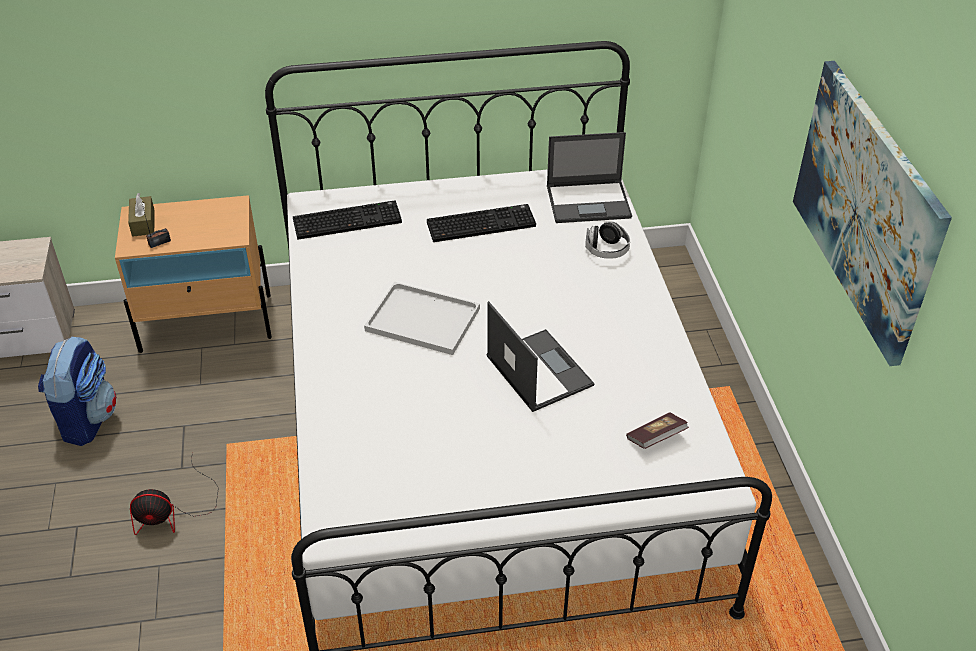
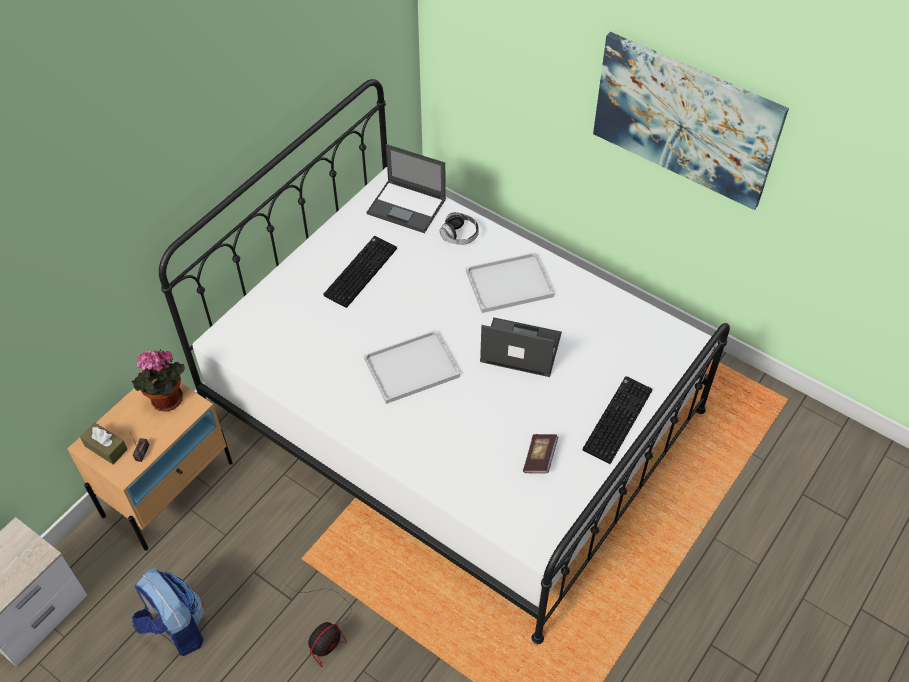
camera: 45 degrees left, 10 degrees up
(221, 221) = (166, 402): none -> potted plant
(348, 220) = (267, 333): keyboard -> keyboard (616, 418)
(589, 202) = (407, 207): laptop -> laptop turned 75 degrees clockwise
(602, 315) = (510, 282): none -> white tray
(656, 438) = (629, 340): book -> book (539, 458)

